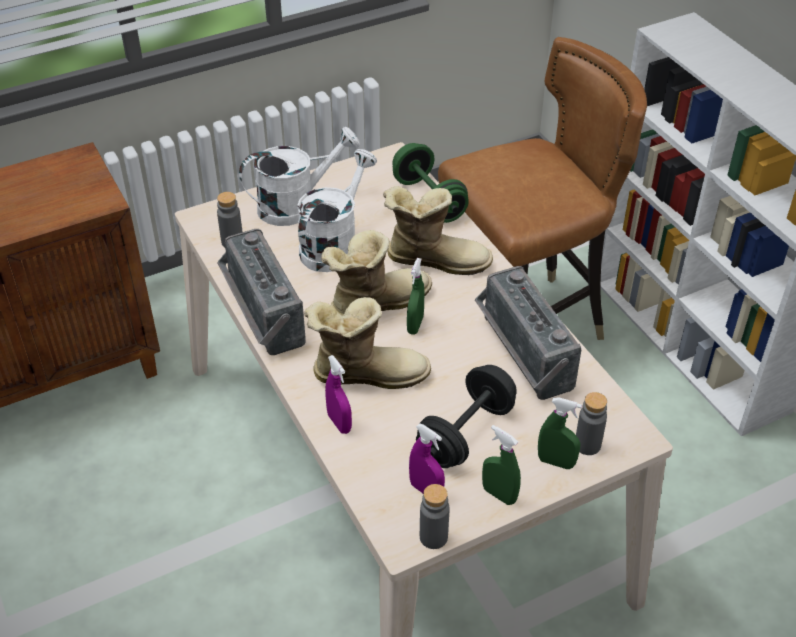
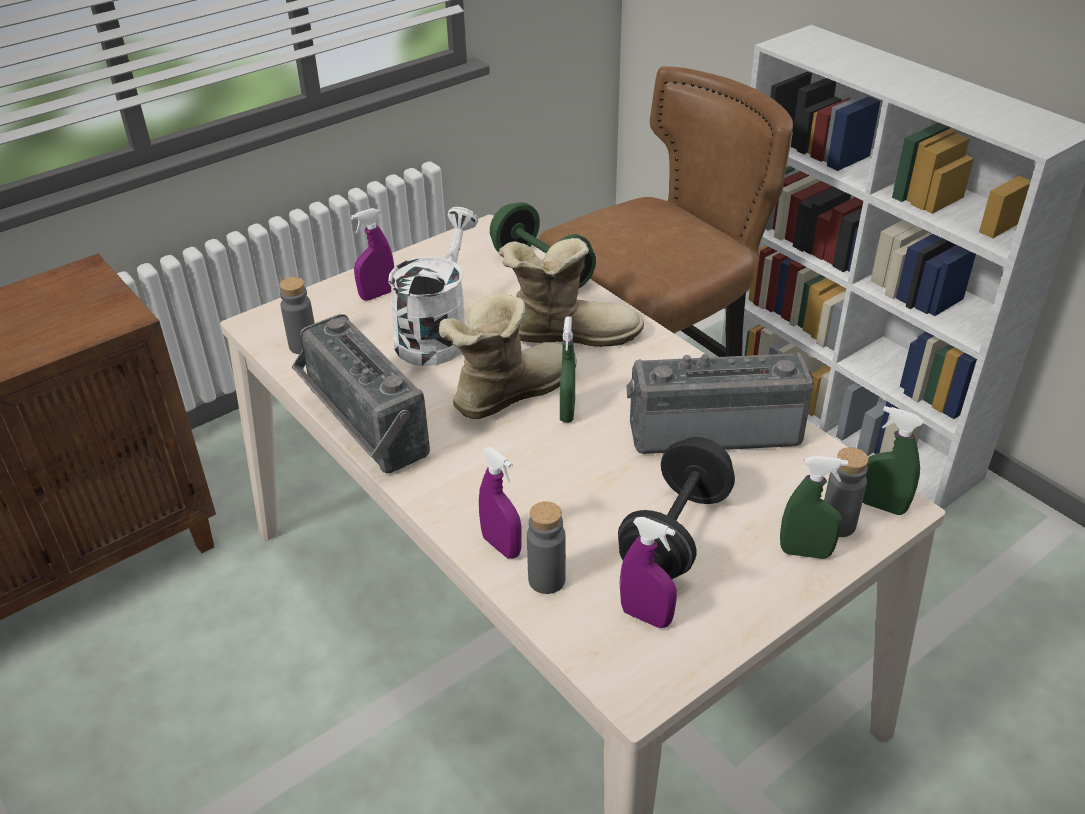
camera: 10 degrees left, 5 degrees down
(296, 205) = (377, 295): white watering can -> purple spray bottle
(367, 372) = (521, 477): boot -> none
(433, 537) = (676, 679): grey bottle -> grey bottle (546, 580)
(499, 495) = (746, 606): green spray bottle -> green spray bottle (881, 506)
(521, 355) = (713, 428): radio -> radio turned 120 degrees clockwise

